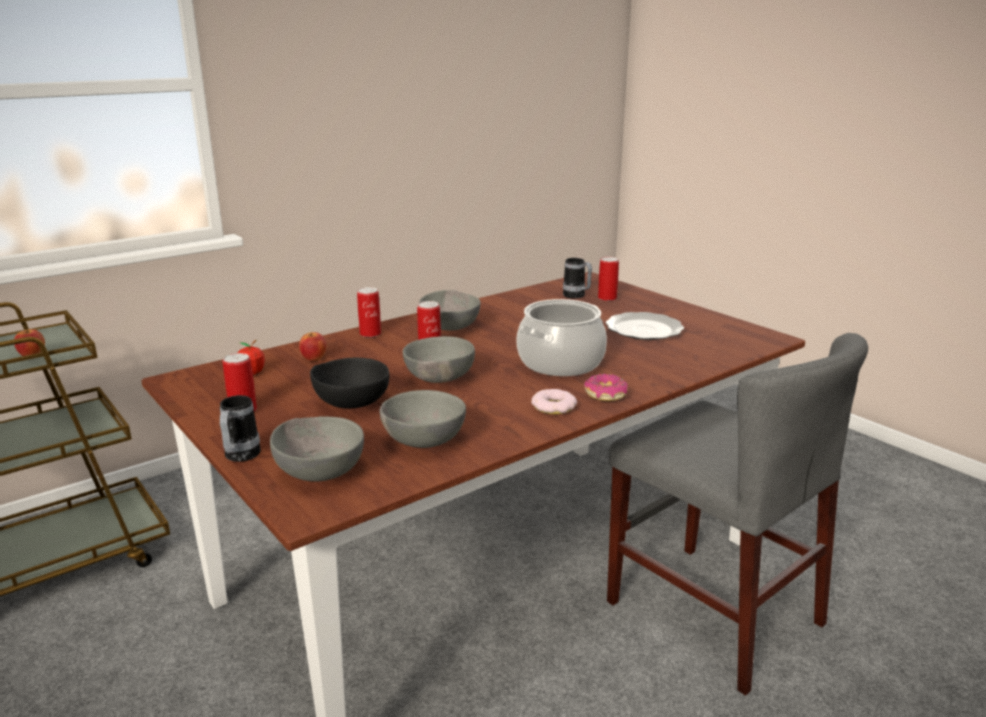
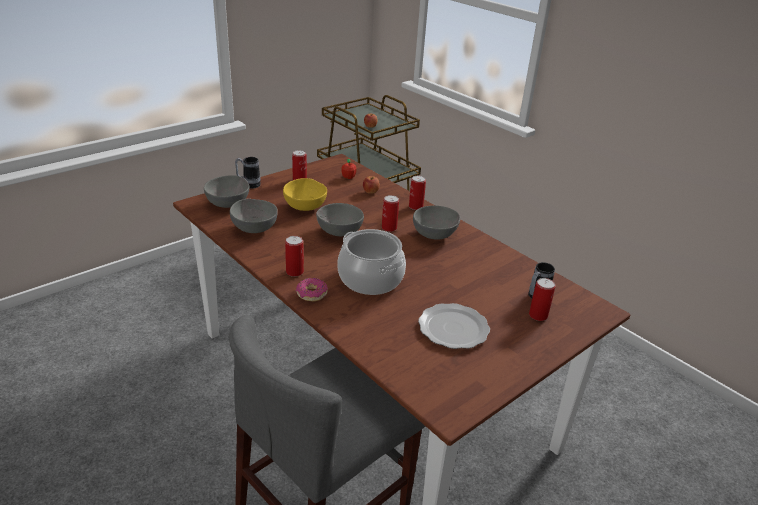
camera: 85 degrees right, 10 degrees up
(350, 403) = (306, 206): black bowl -> yellow bowl
(554, 406) = (294, 272): donut -> can

